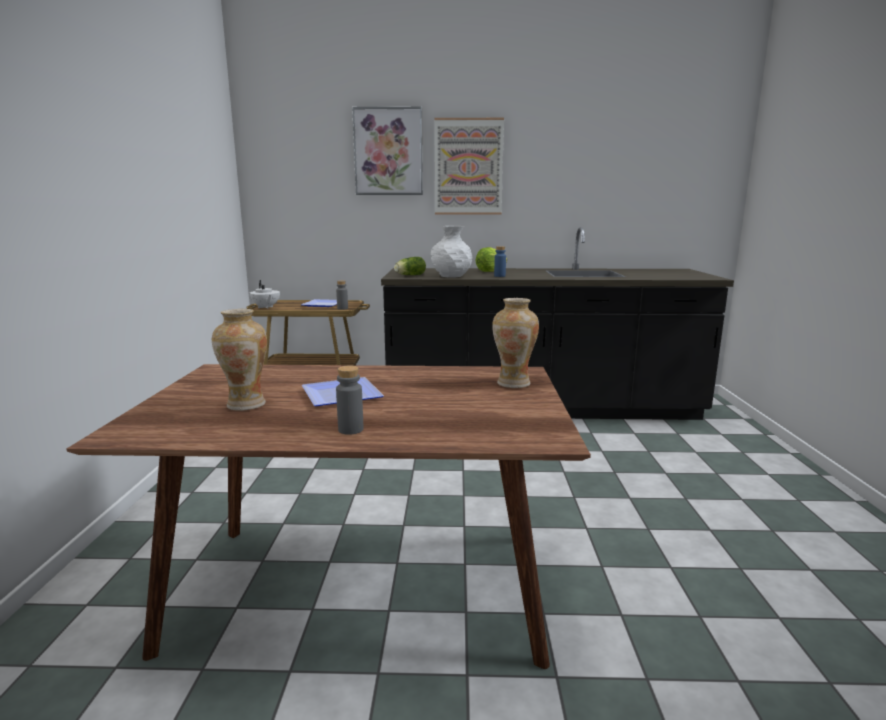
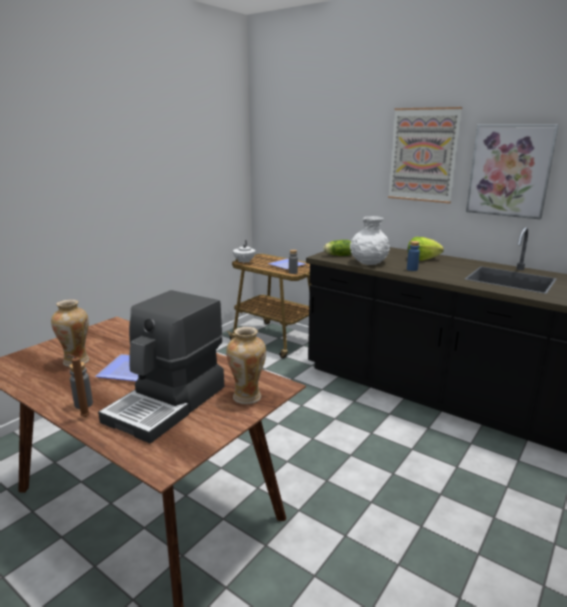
camera: 35 degrees right, 5 degrees up
(378, 437) = (83, 417): none -> brown candle
(388, 152) = (355, 139): picture -> picture (510, 170)
(449, 405) = (168, 403): none -> coffee machine

